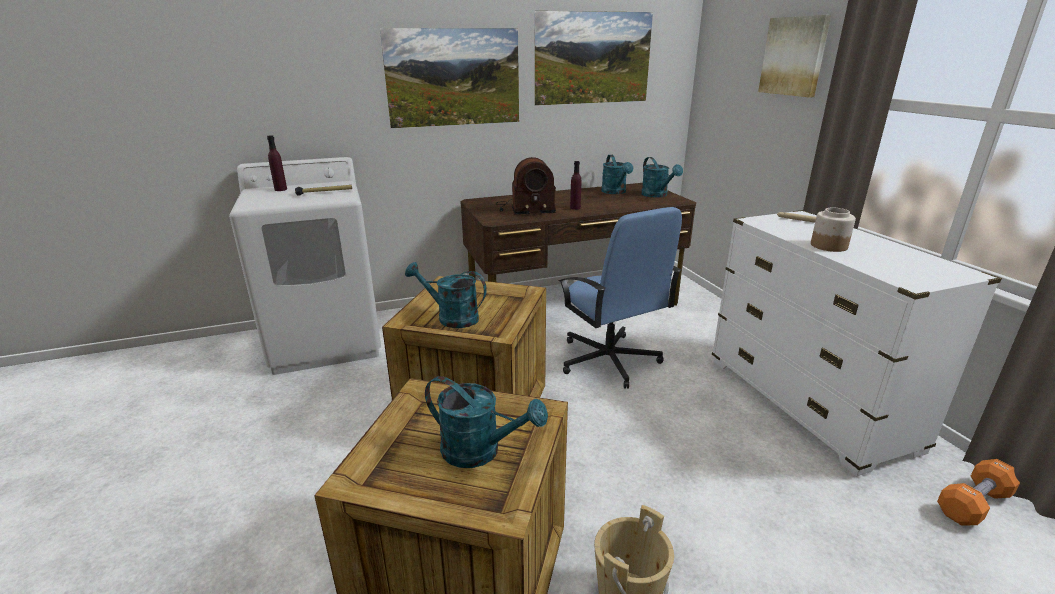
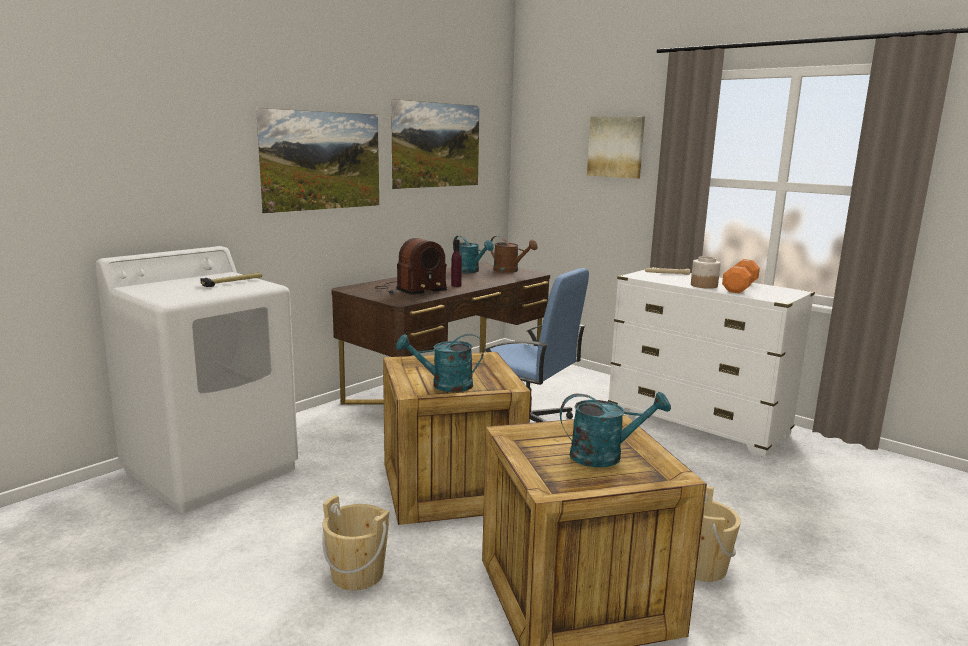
camera: 30 degrees left, 10 degrees down
(280, 189) = (168, 284): purple bottle -> none
(320, 473) = (357, 574): none -> beige bucket
(657, 195) = (510, 271): turquoise watering can -> brown watering can
(973, 504) = (834, 454): orange dumbbell -> orange dumbbell (739, 287)

